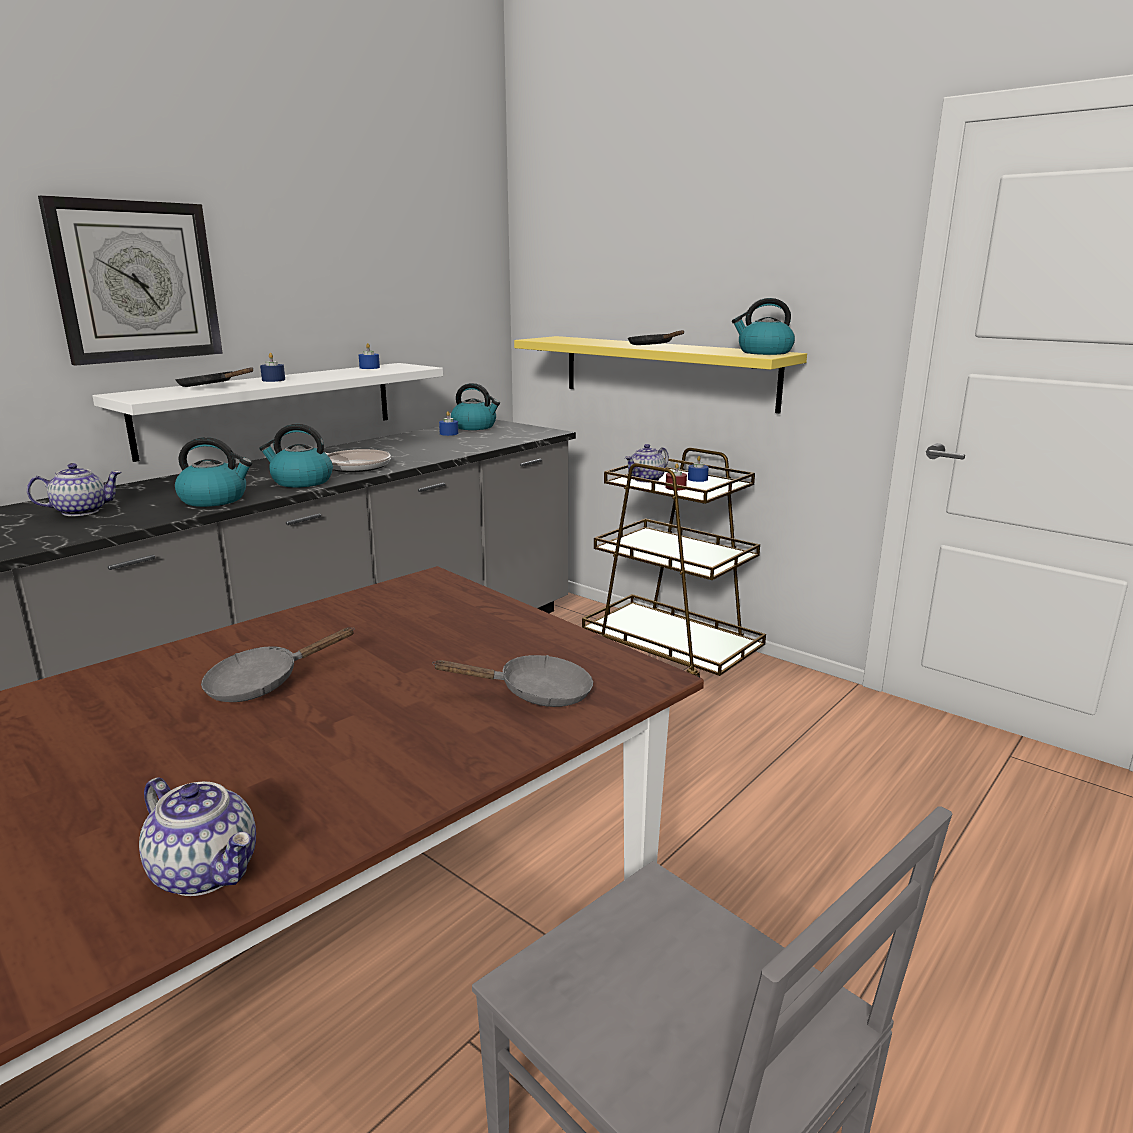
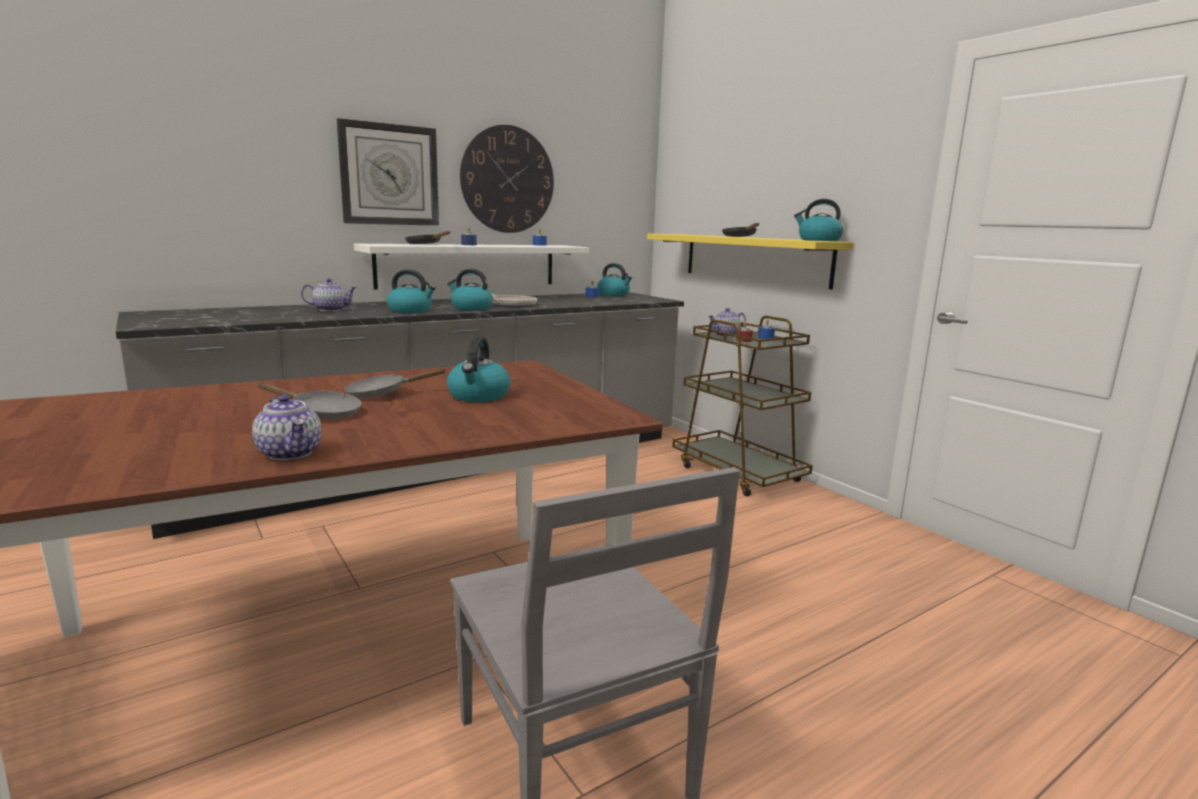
camera: 15 degrees right, 5 degrees down
(314, 275) = (507, 180): none -> wall clock
(414, 664) = (479, 396): none -> kettle
(535, 693) = (542, 415): grey frying pan -> grey frying pan (320, 413)

